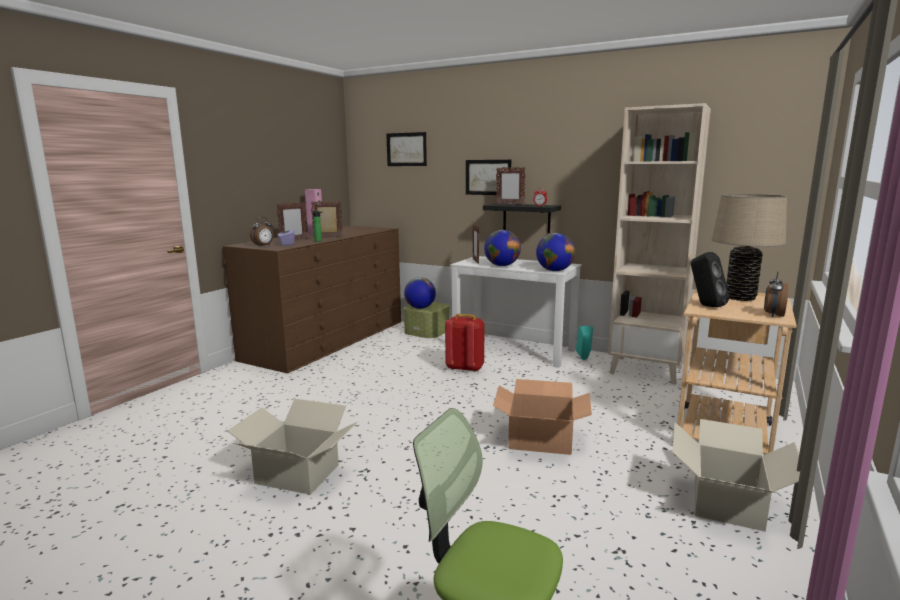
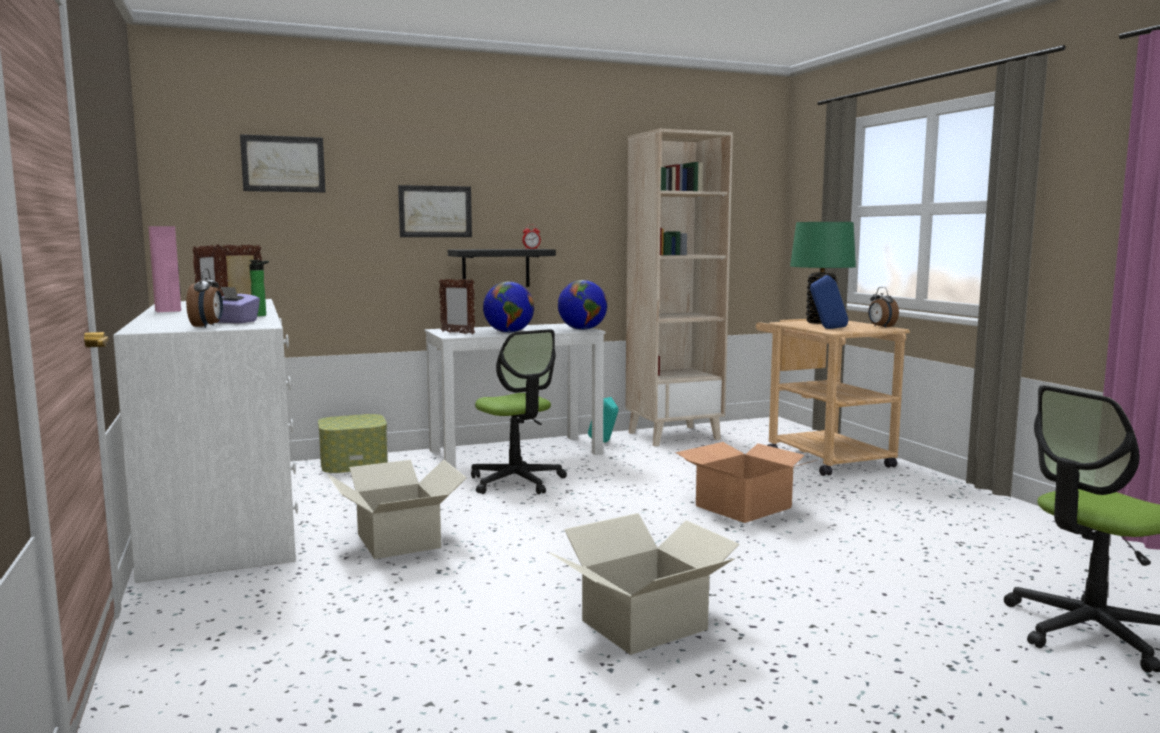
camera: 50 degrees left, 5 degrees down
(327, 339) = (223, 510): brown dresser -> white dresser
(420, 308) = (350, 424): globe -> none
(464, 368) = (516, 482): red backpack -> office chair
(510, 204) = (482, 249): picture frame -> none
(705, 305) = (827, 328): black speaker -> blue speaker
(728, 503) = (930, 495): cardboard box -> cardboard box (399, 540)
(740, 298) = (820, 322): beige table lamp -> green table lamp

